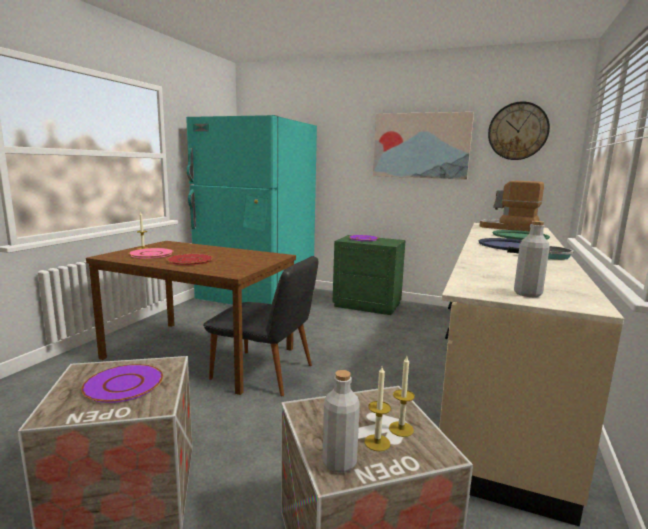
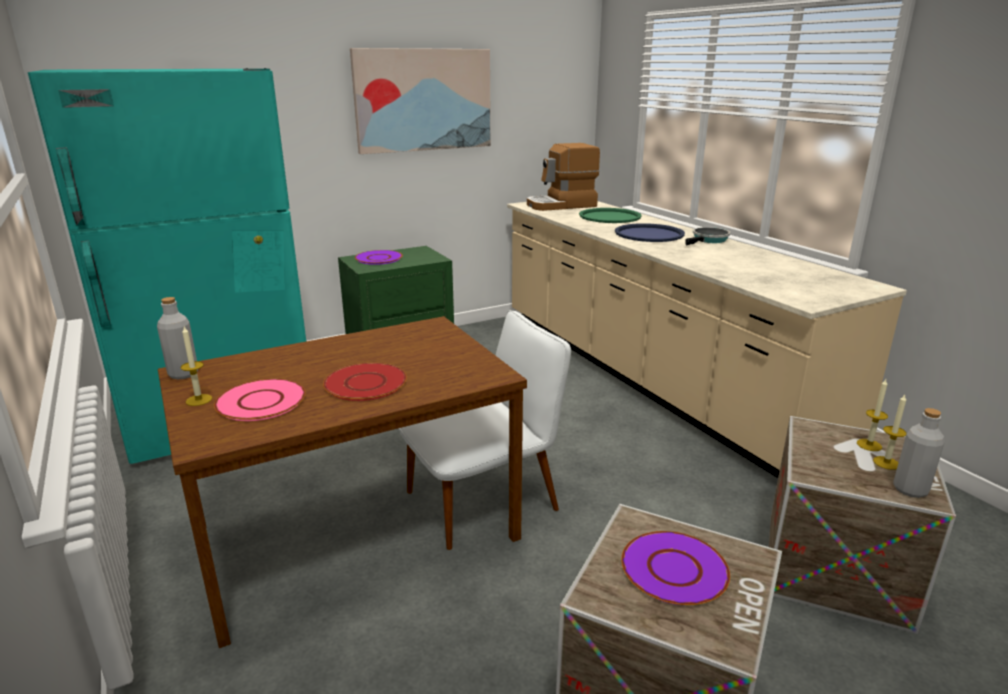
camera: 50 degrees left, 10 degrees up
(262, 372) = (481, 500): black chair -> white chair
(518, 131) = (537, 76): wall clock -> none
(527, 294) = (831, 289): grey bottle -> grey bottle (183, 374)

